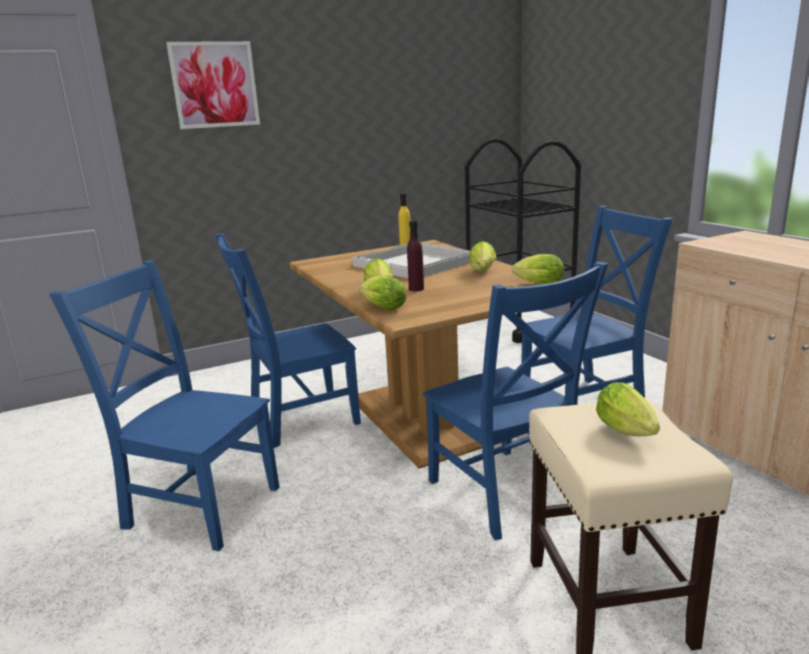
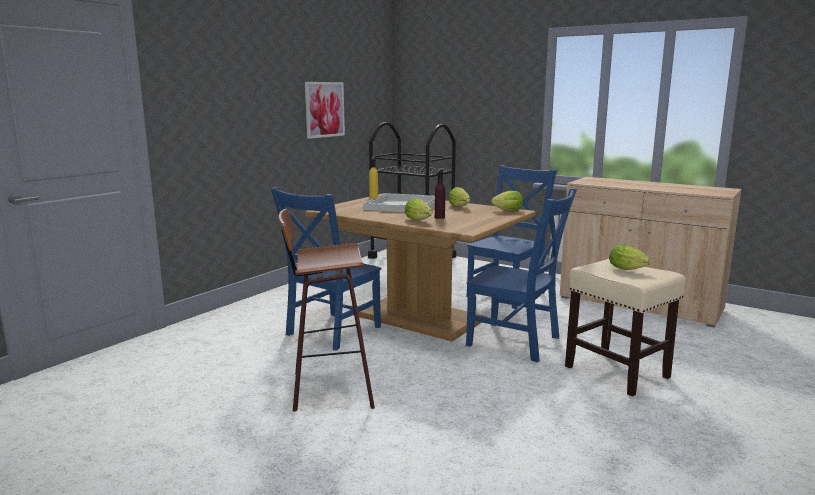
camera: 30 degrees left, 5 degrees down
(198, 505) = (329, 388): blue chair -> stool
(214, 85) = (214, 71): picture -> picture (324, 109)
(381, 307) = (440, 227): lettuce -> none

